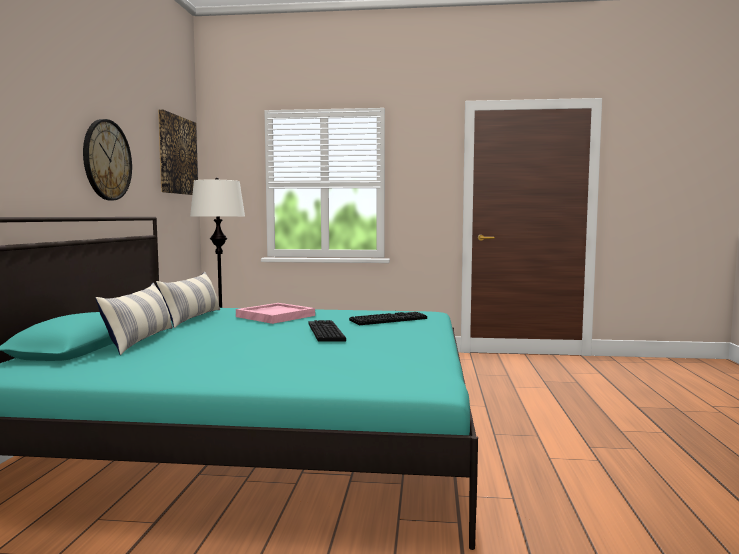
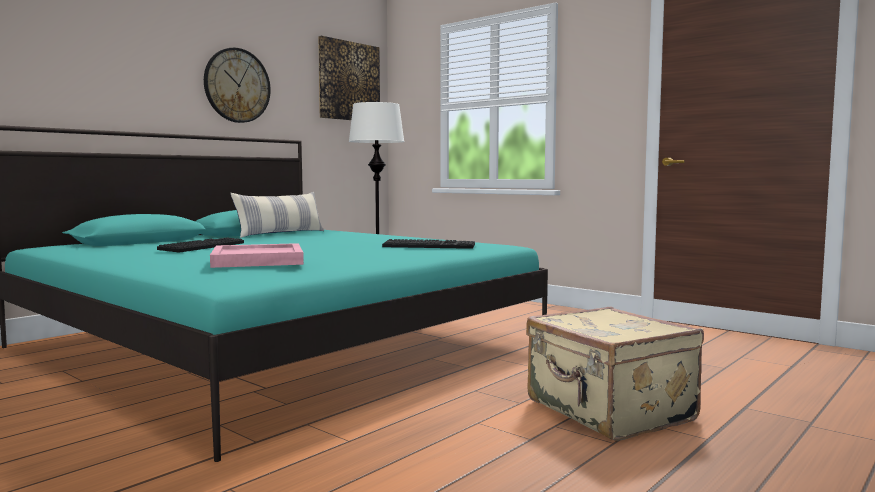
camera: 35 degrees right, 0 degrees up
(140, 340) = (185, 241): pillow -> none
(275, 316) = (346, 237): pink tray -> pink tray (258, 260)
(324, 332) = (324, 247): keyboard -> keyboard (202, 246)
(591, 428) = (608, 412): none -> beige suitcase

